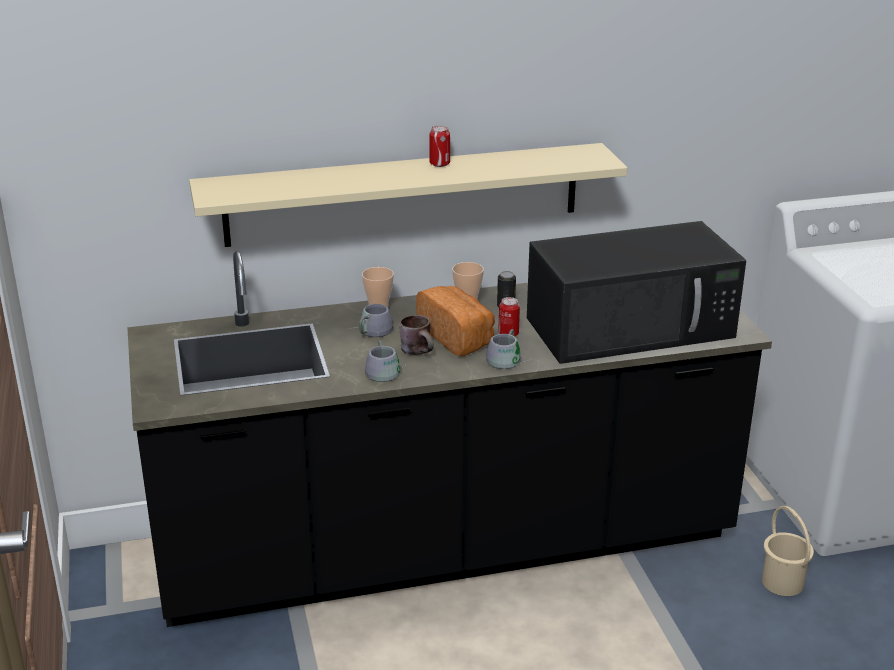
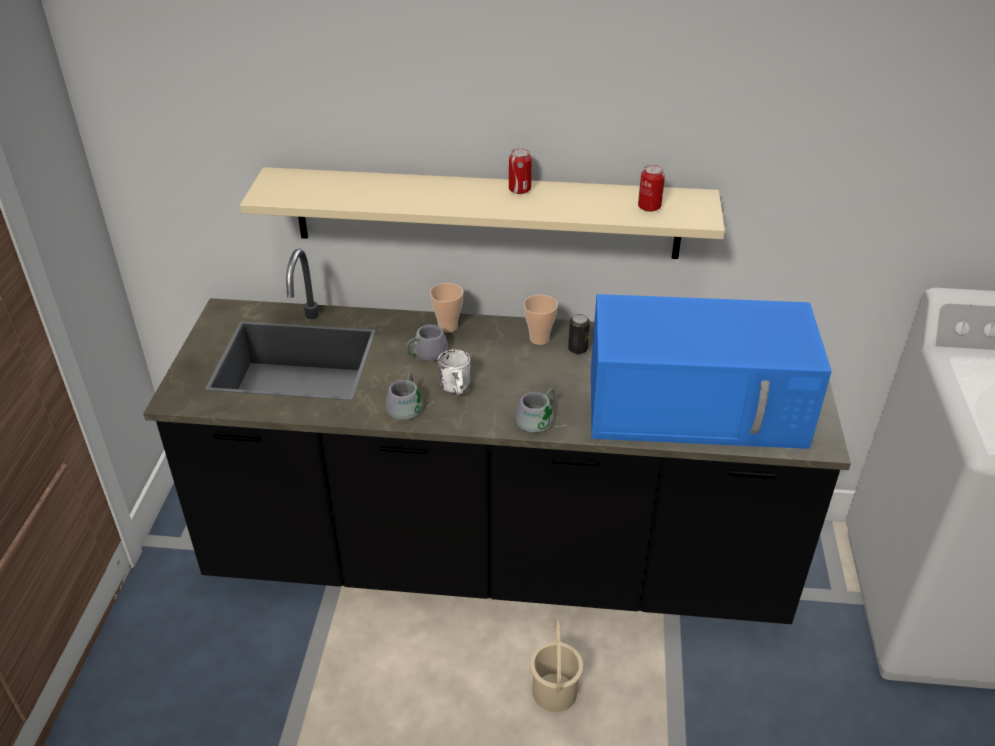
camera: 20 degrees right, 10 degrees up
(420, 351) = (458, 388): brown mug -> white mug
(457, 337) = (505, 378): bread -> none
(508, 334) = (560, 386): can -> can (649, 207)
(632, 326) = (698, 406): black microwave -> blue microwave
(783, 582) = (824, 699): beige bucket -> beige bucket (555, 691)

